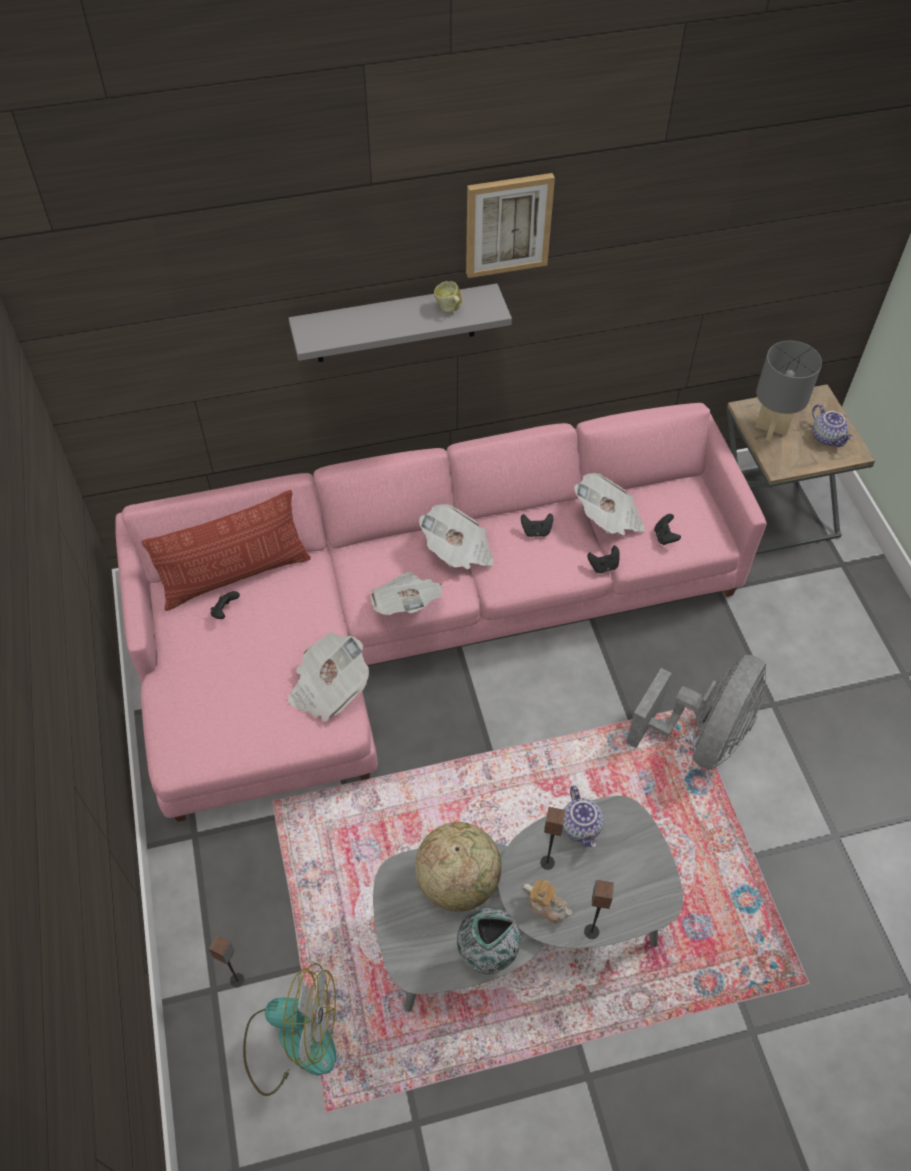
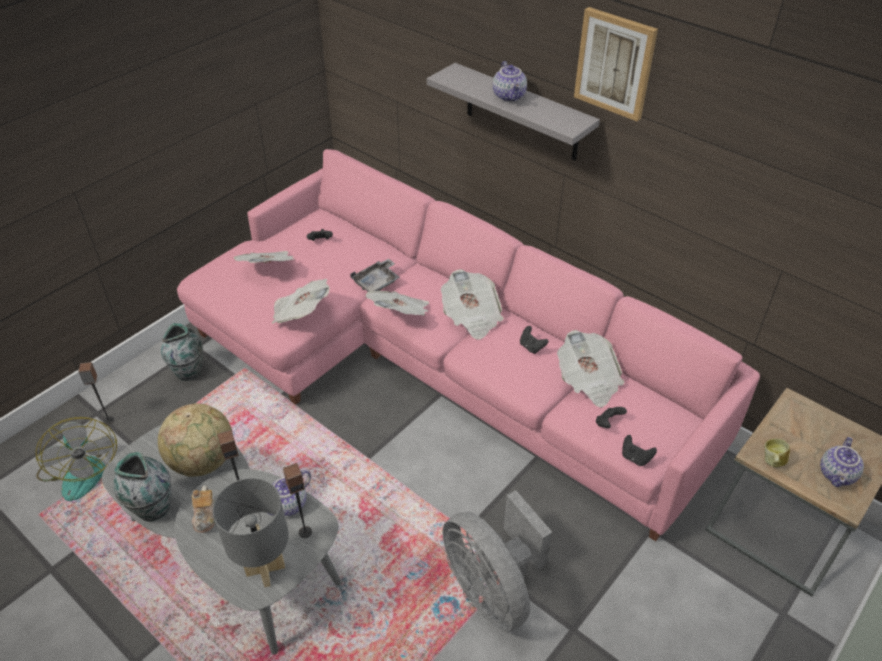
camera: 55 degrees right, 10 degrees down
(227, 682) = (269, 269): none -> newspaper
(229, 860) = (189, 371): none -> vase
(235, 576) = (352, 233): pillow -> none
(339, 597) = (377, 282): none -> grey tray
(399, 316) = (510, 96): none -> teapot
(449, 309) = (544, 111): mug -> mug (771, 462)
(591, 931) = (200, 556): speaker -> speaker (305, 532)
(603, 566) = (542, 402): black game controller -> black game controller (635, 458)
(701, 737) = (492, 589): grey fan -> grey fan turned 60 degrees clockwise
(770, 429) = (794, 429): grey table lamp -> grey table lamp (266, 569)

